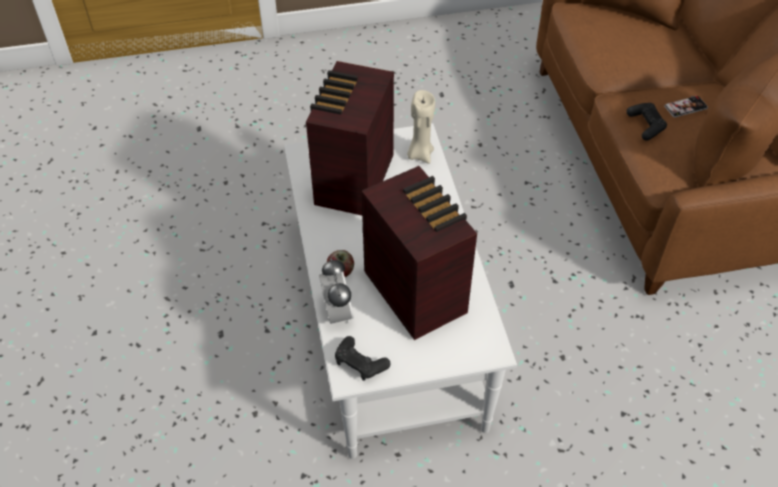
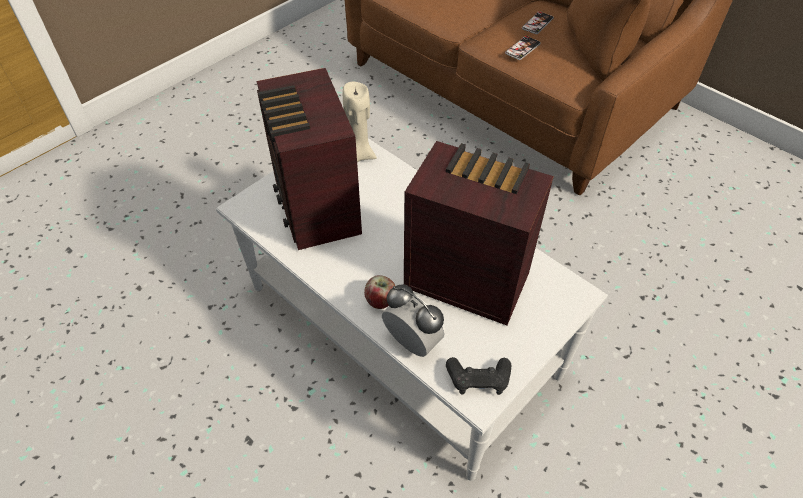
camera: 35 degrees left, 0 degrees up
(645, 125) = (522, 48): black game controller -> phone

